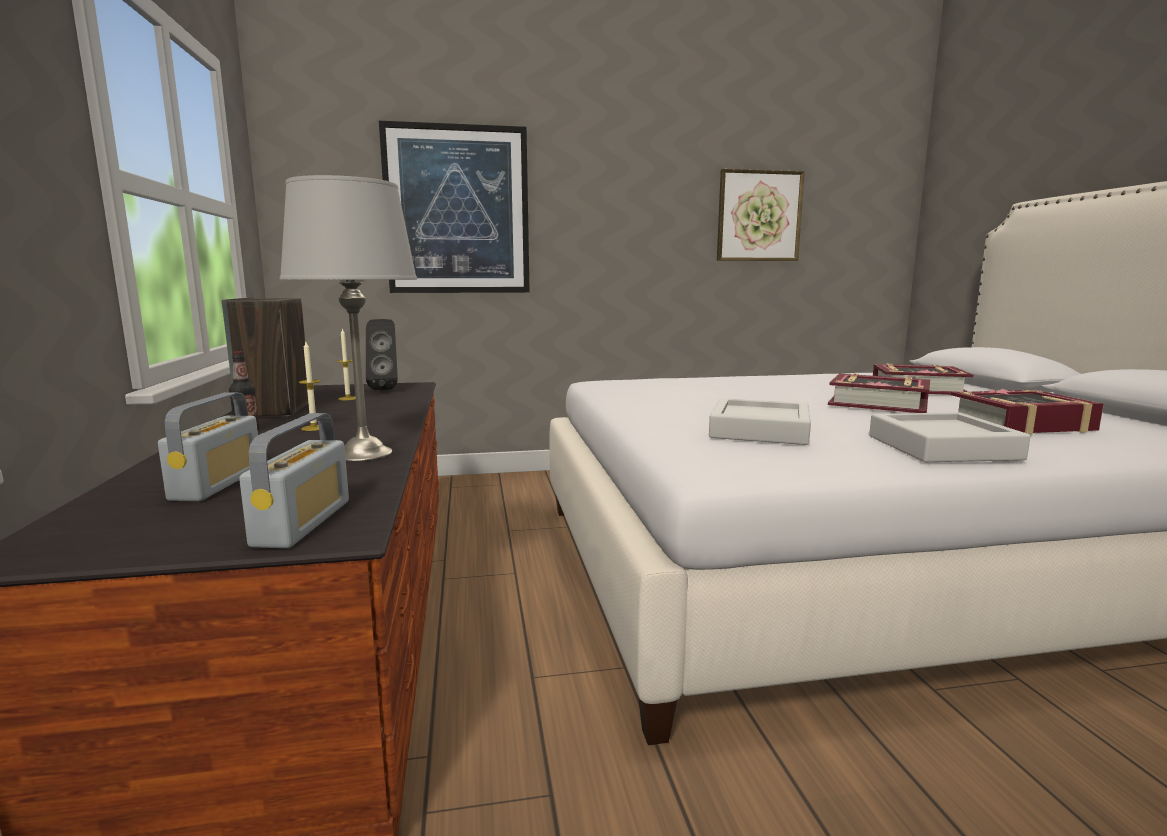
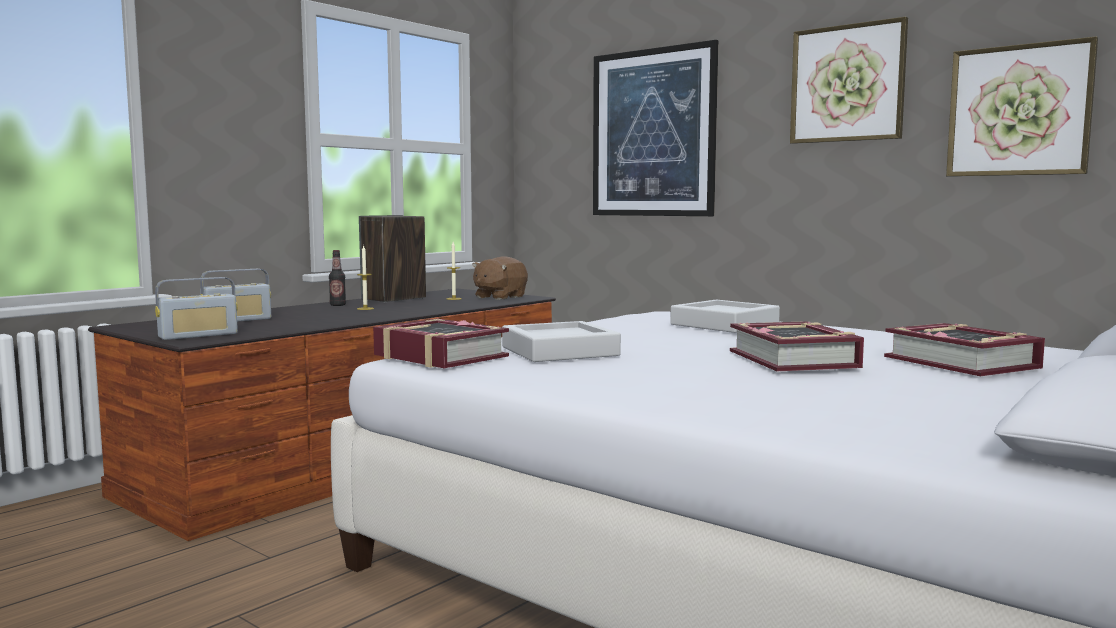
camera: 50 degrees right, 5 degrees down
(363, 454) = (325, 321): grey table lamp -> none
(385, 389) = (499, 297): black speaker -> brown plush toy
(644, 183) = (847, 83): none -> picture
(942, 447) = (618, 385): grey tray -> grey tray (724, 324)
(1021, 424) = (832, 397): book -> book (439, 356)

